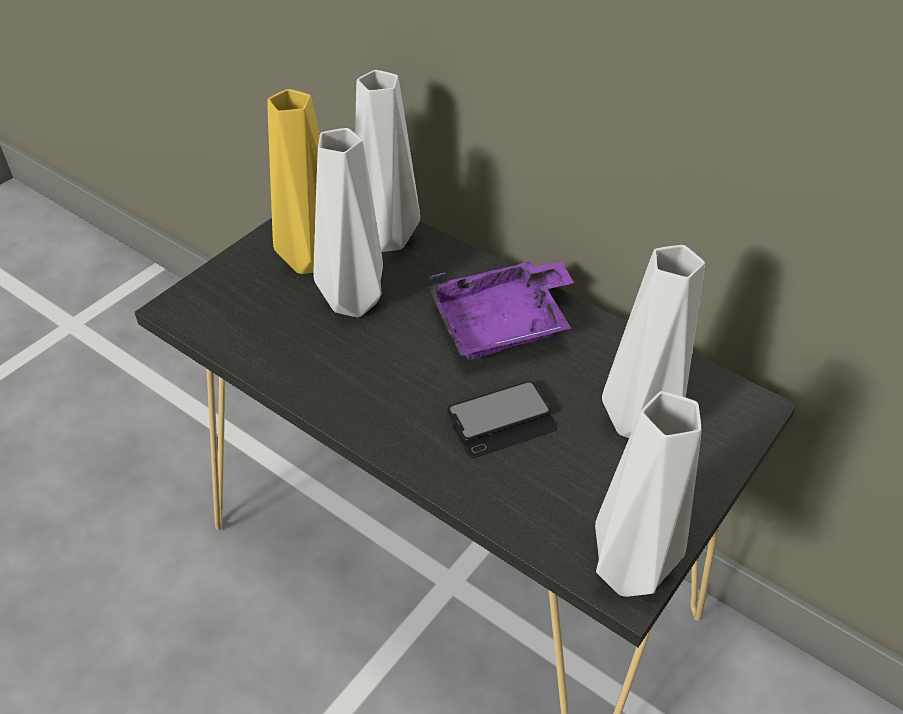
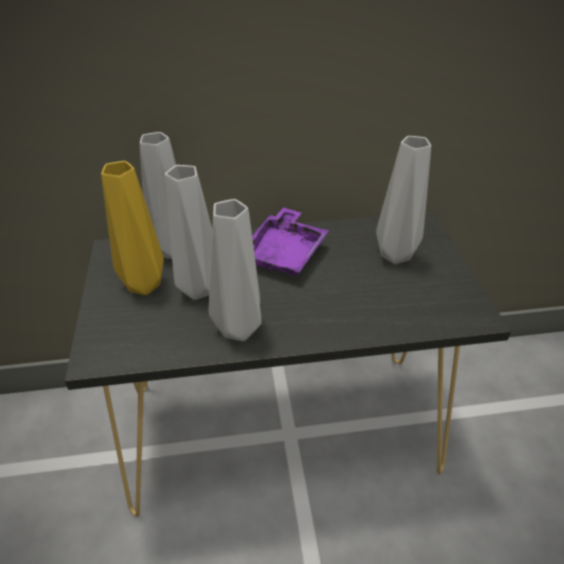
camera: 45 degrees left, 5 degrees down
(502, 421) = (344, 292): phone -> none
(633, 572) = (475, 310): grey vase -> grey vase (240, 328)

